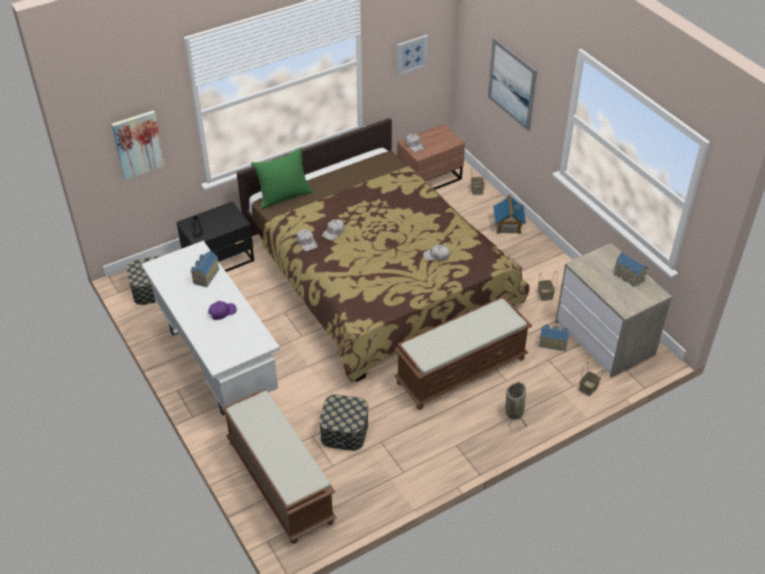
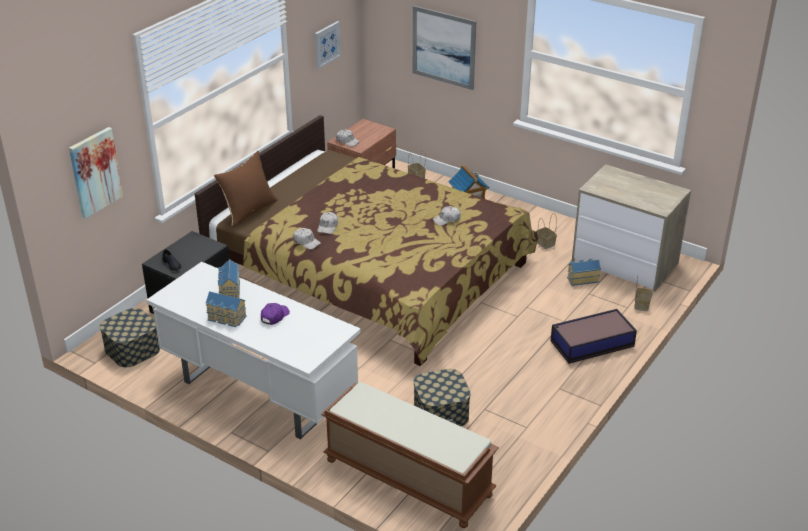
camera: 25 degrees left, 10 degrees down
(284, 196) = (249, 211): green pillow -> brown pillow
(461, 369) = (515, 325): brown bench -> none
(514, 411) = (591, 343): basket -> storage box
(628, 276) = (642, 185): toy house -> toy house (226, 318)

